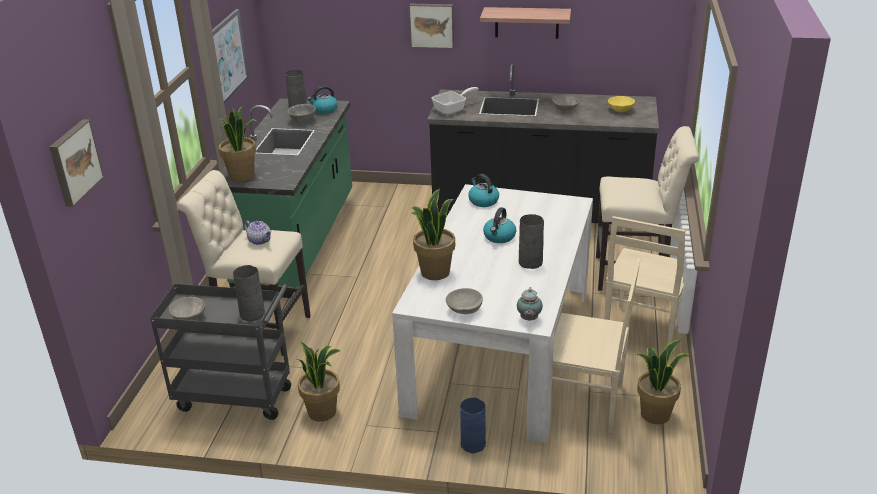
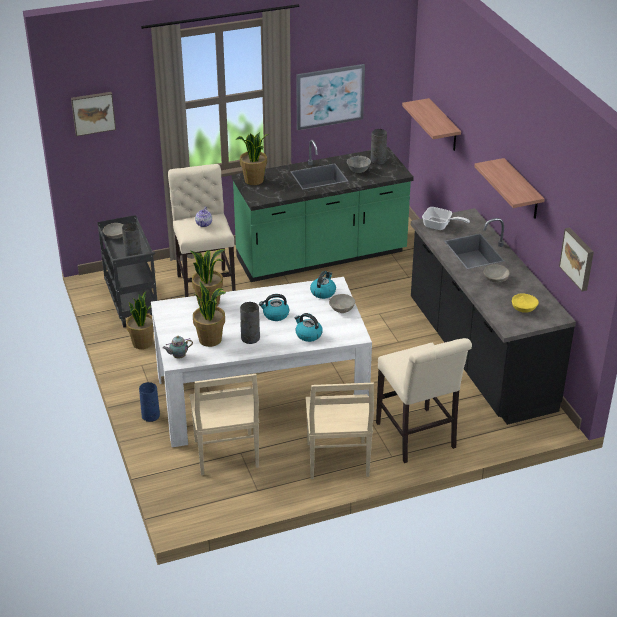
camera: 60 degrees right, 5 degrees up
(324, 110) = (386, 172): kettle -> kettle (308, 335)
(347, 36) = (444, 126): none -> shelf
(432, 25) = (480, 151): picture -> picture (578, 258)
(465, 309) = (172, 328): grey bowl -> grey bowl (342, 309)
(642, 330) = (337, 461): beige chair -> beige chair turned 90 degrees counterclockwise
(655, 414) = (236, 492): potted plant -> potted plant (210, 339)

